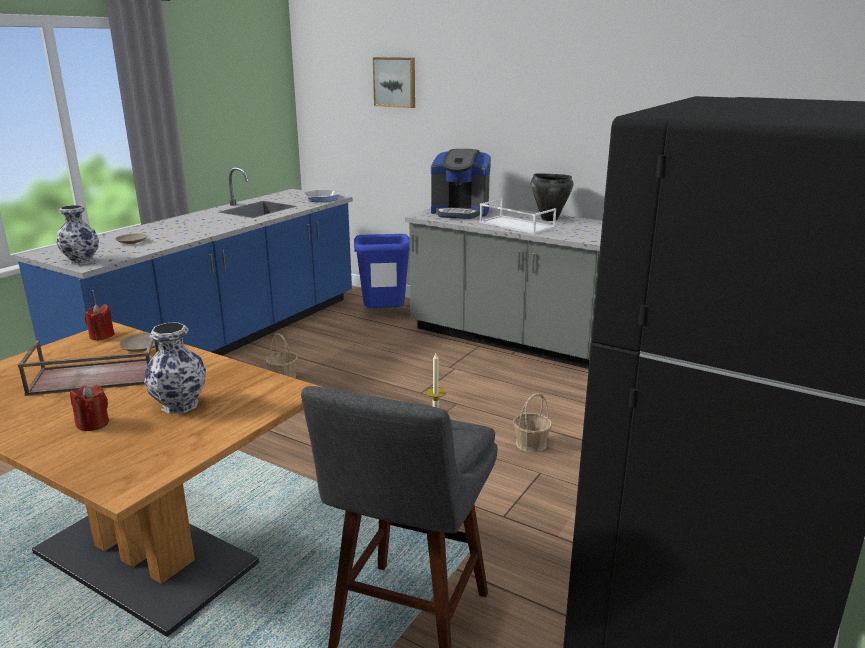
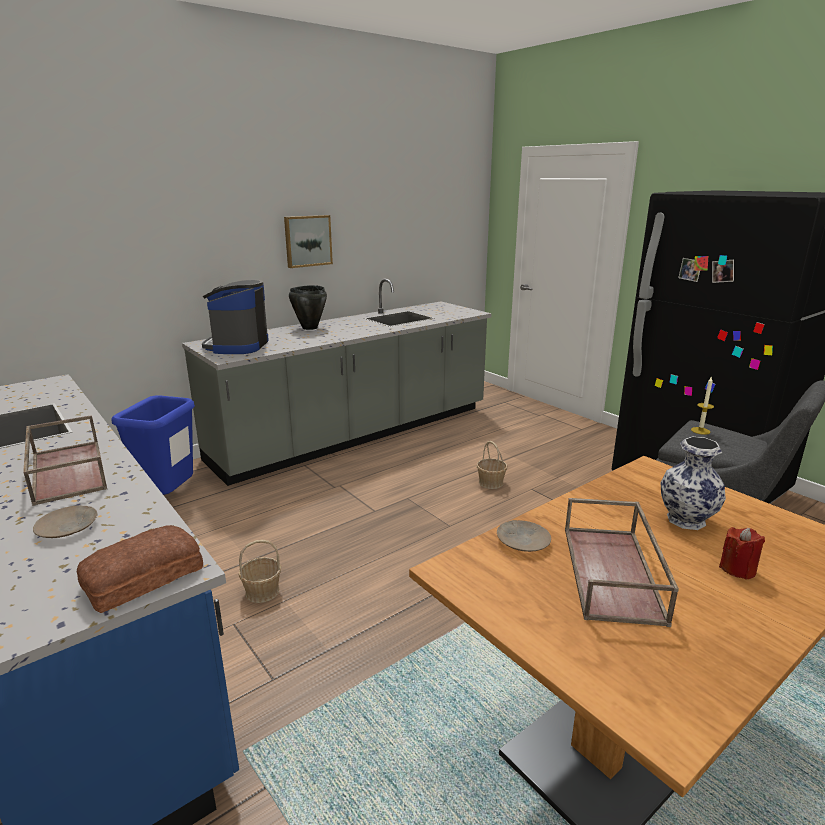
camera: 70 degrees left, 0 degrees up
(81, 261) = (141, 577): vase -> bread
(102, 336) = (470, 574): red candle -> none
(198, 228) = (66, 471): none -> brown tray
(321, 199) = (45, 388): frying pan -> none
(395, 82) = (66, 213): picture -> picture (307, 241)
(460, 212) = (237, 346): coffee machine -> coffee machine turned 150 degrees clockwise
(515, 225) = (313, 338): white tray -> none

